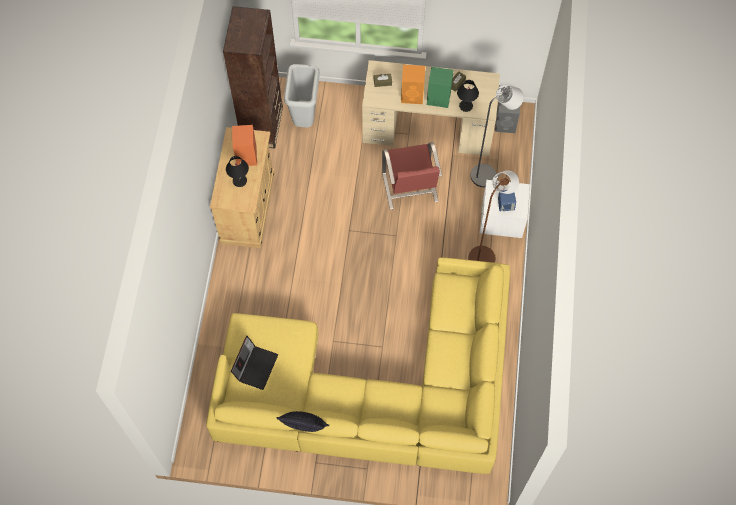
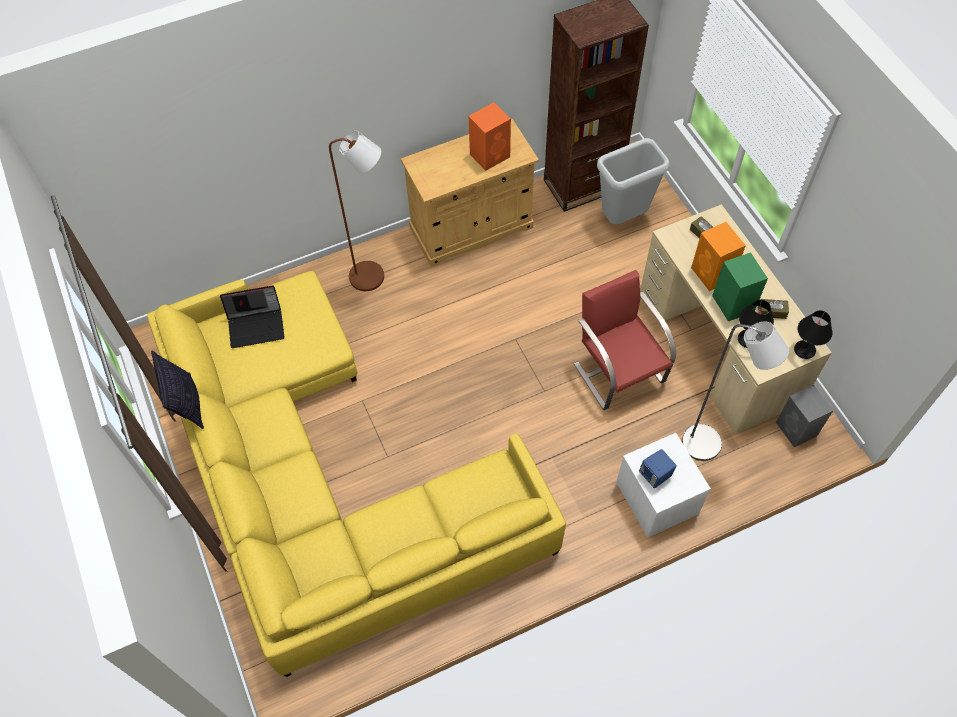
camera: 60 degrees right, 5 degrees down
(239, 181) = (453, 166): black table lamp -> black table lamp (804, 350)
(410, 188) = (618, 371): red chair -> red chair turned 105 degrees clockwise
(485, 254) = (591, 506): brown floor lamp -> brown floor lamp (373, 277)

